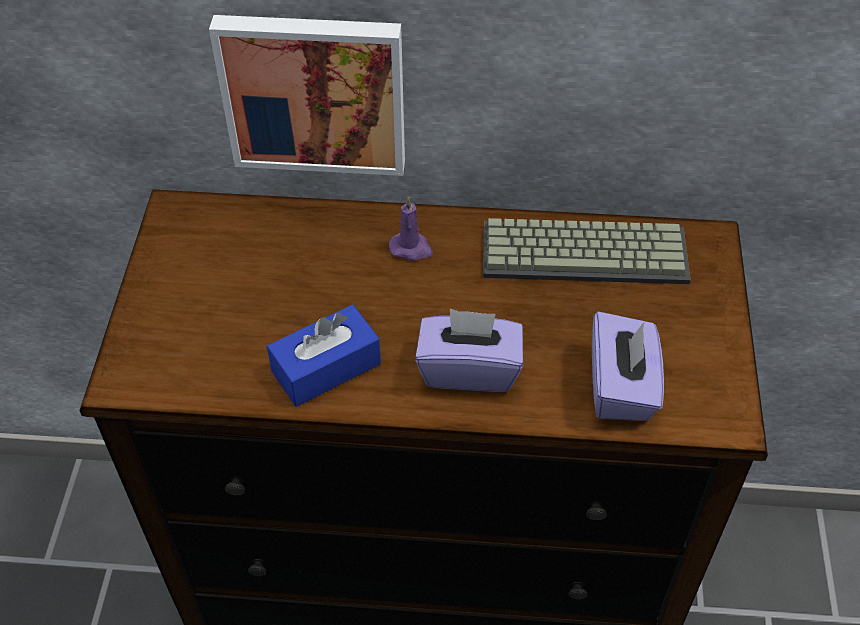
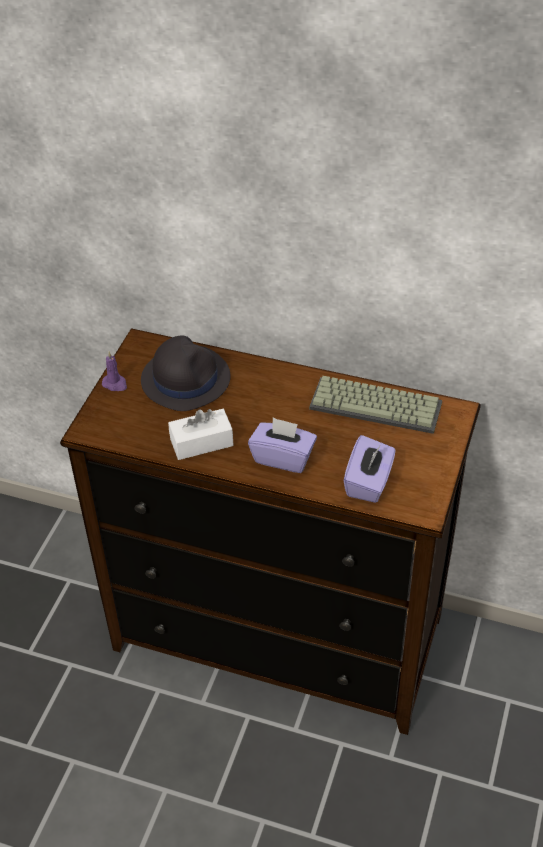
camera: 15 degrees right, 5 degrees down
(267, 260) = (185, 378): none -> black hat
(314, 92) = (229, 284): picture -> none
(326, 367) = (201, 442): blue tissue box -> white tissue box
(411, 248) = (272, 386): purple candle -> purple candle (115, 384)

